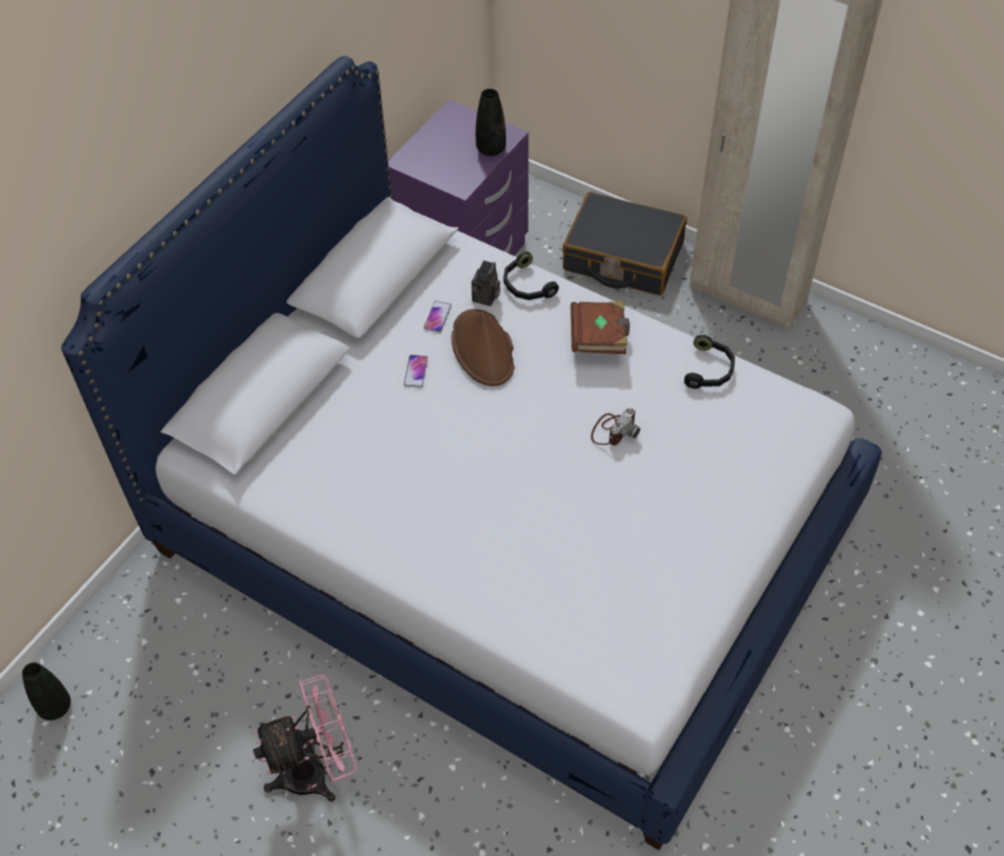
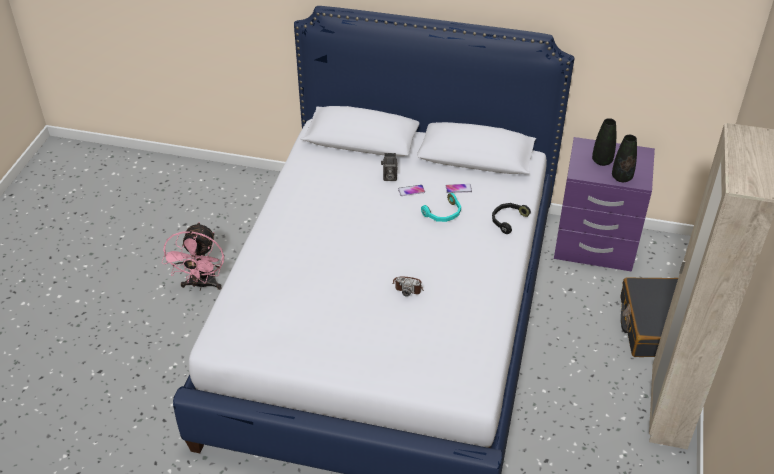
camera: 70 degrees right, 10 degrees down
(55, 707) = (210, 180): black vase -> black vase (602, 161)
(317, 771) = (202, 285): pink fan -> pink fan turned 45 degrees clockwise
(483, 349) = (443, 214): brown hat -> turquoise headphones
(486, 298) = (486, 205): camera -> camera (389, 177)
(599, 338) = (481, 264): brown book -> none
(710, 370) = (484, 324): black headphones -> none

